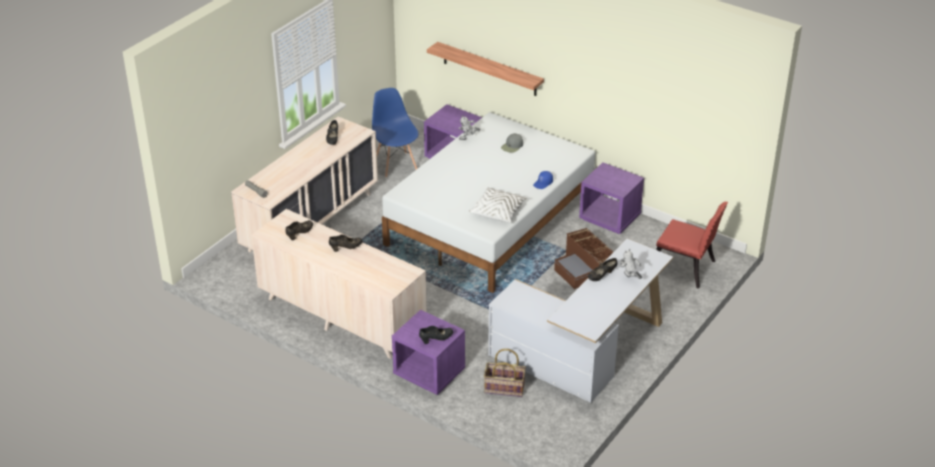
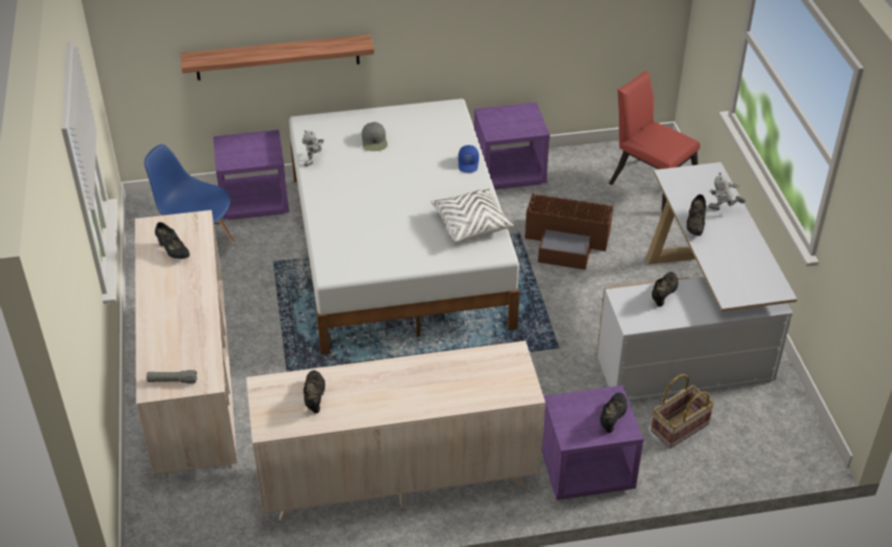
camera: 45 degrees left, 5 degrees up
(346, 248) = (398, 376): black shoe -> black shoe (663, 294)
(686, 269) = (650, 182): red chair -> red chair turned 120 degrees counterclockwise

